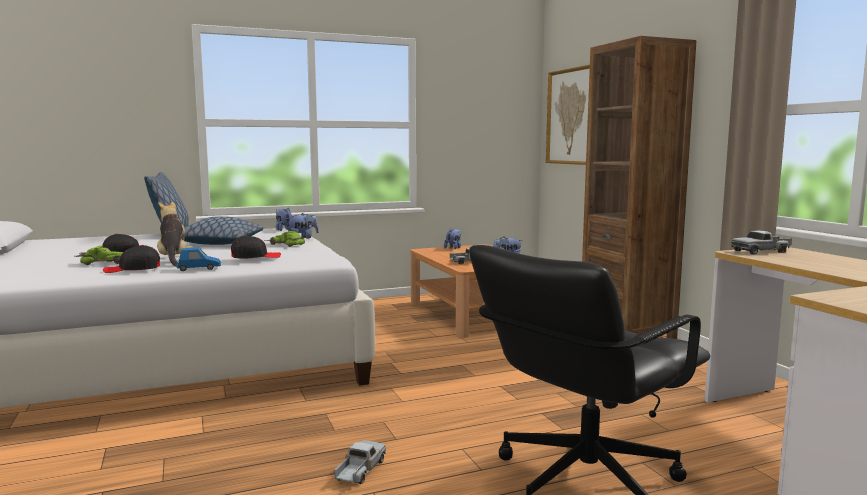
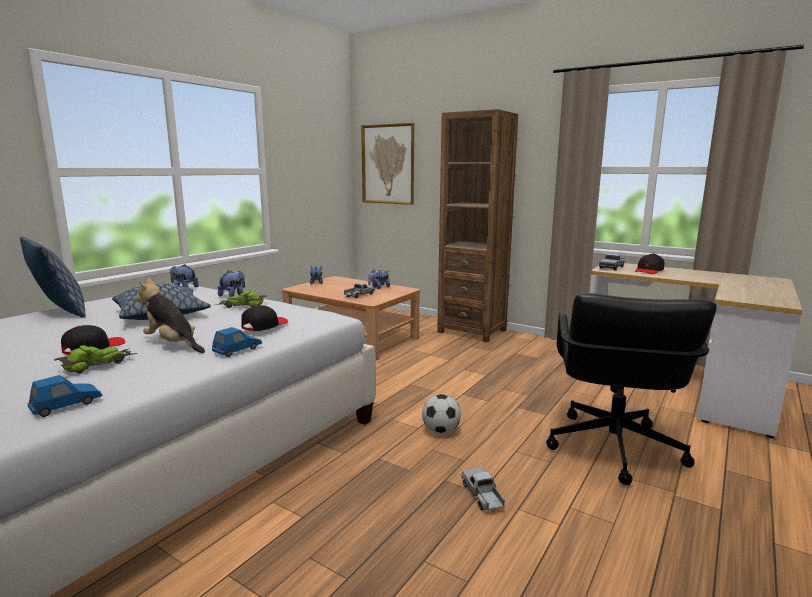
camera: 35 degrees left, 5 degrees up
(40, 277) = (66, 405): none -> blue toy car
(133, 269) = (163, 367): black cap -> black cap (649, 271)
(418, 410) = (441, 431): none -> football

